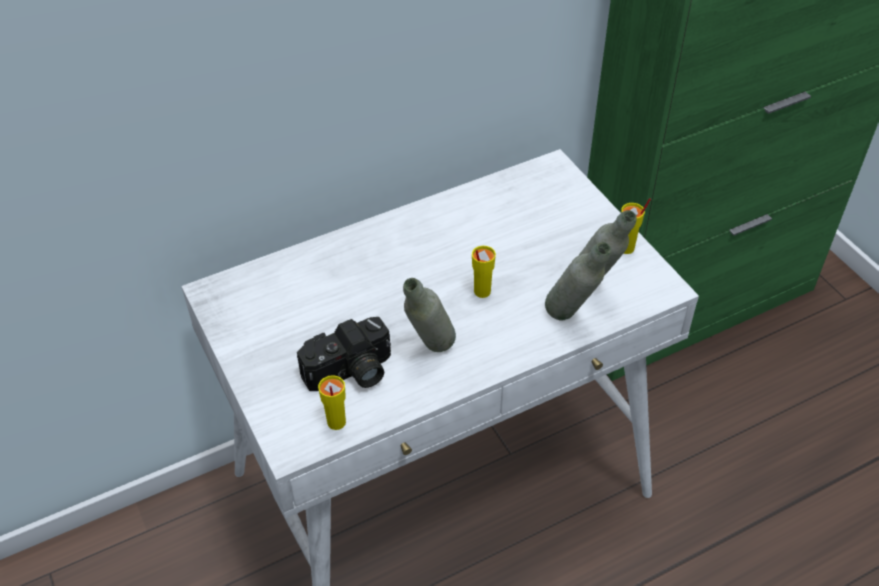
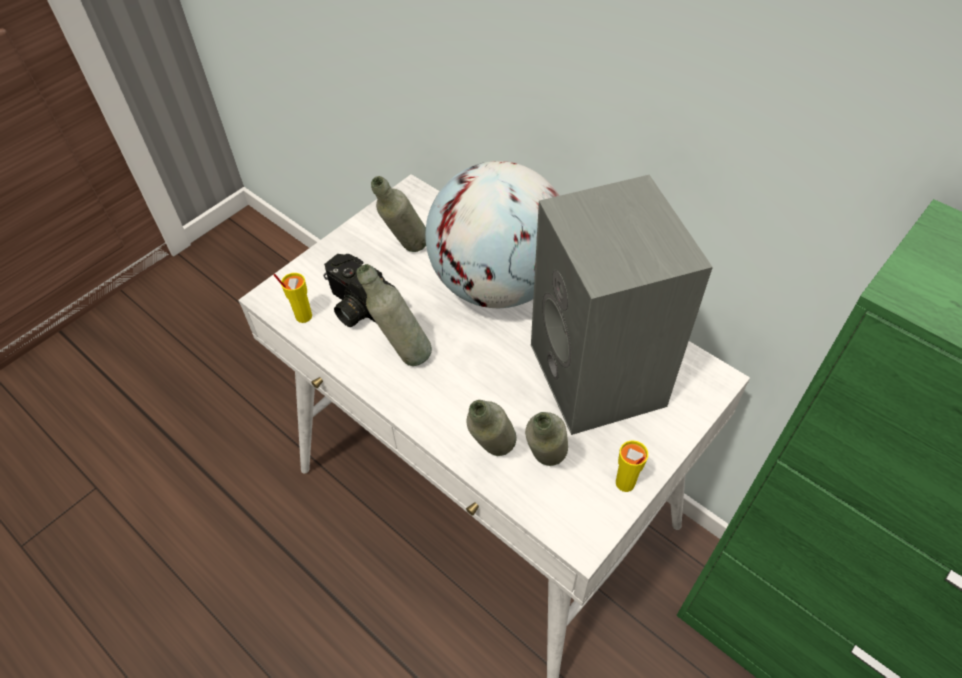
camera: 70 degrees right, 5 degrees up
(297, 317) = (406, 252): none -> grey bottle
(382, 261) = (498, 284): none -> globe
(481, 291) = (496, 370): yellow cup -> none
(520, 228) = (601, 376): none -> grey speaker

